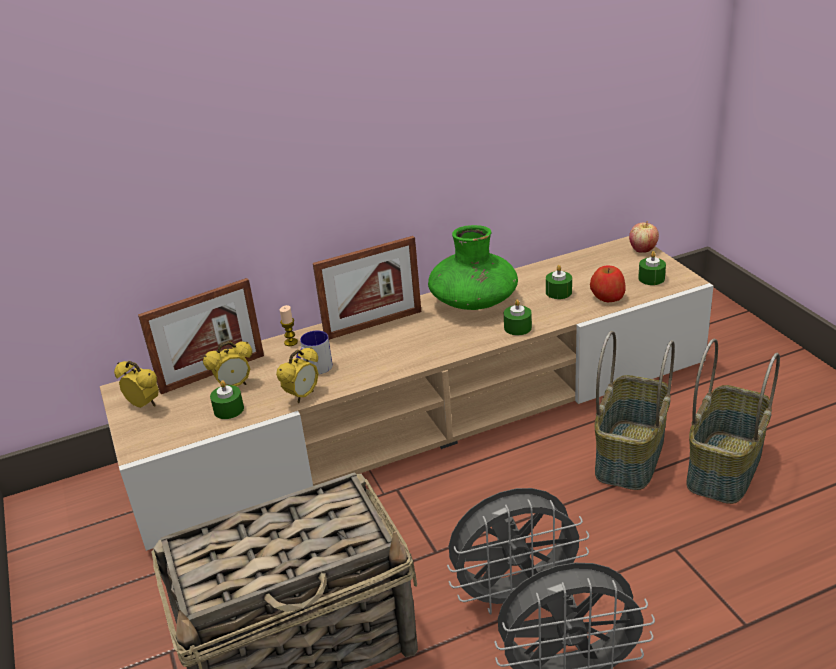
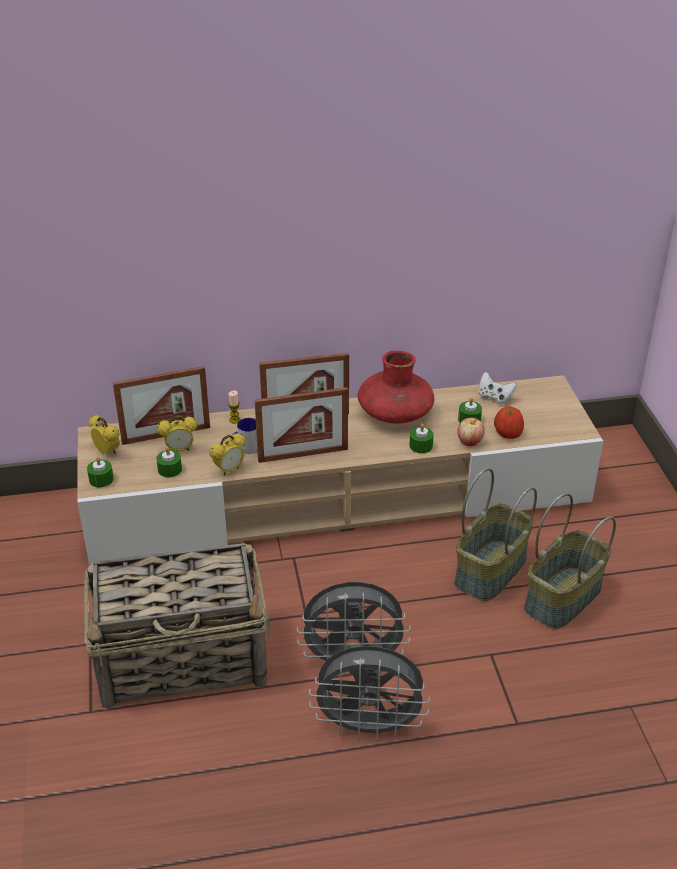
camera: 10 degrees right, 5 degrees up
(385, 363) = (303, 455): none -> picture frame
(473, 301) = (395, 413): green vase -> red vase
(575, 266) = (494, 397): none -> white game controller
(643, 249) = (561, 393): apple -> apple (469, 442)
(651, 278) = (553, 423): green candle -> green candle (101, 479)

